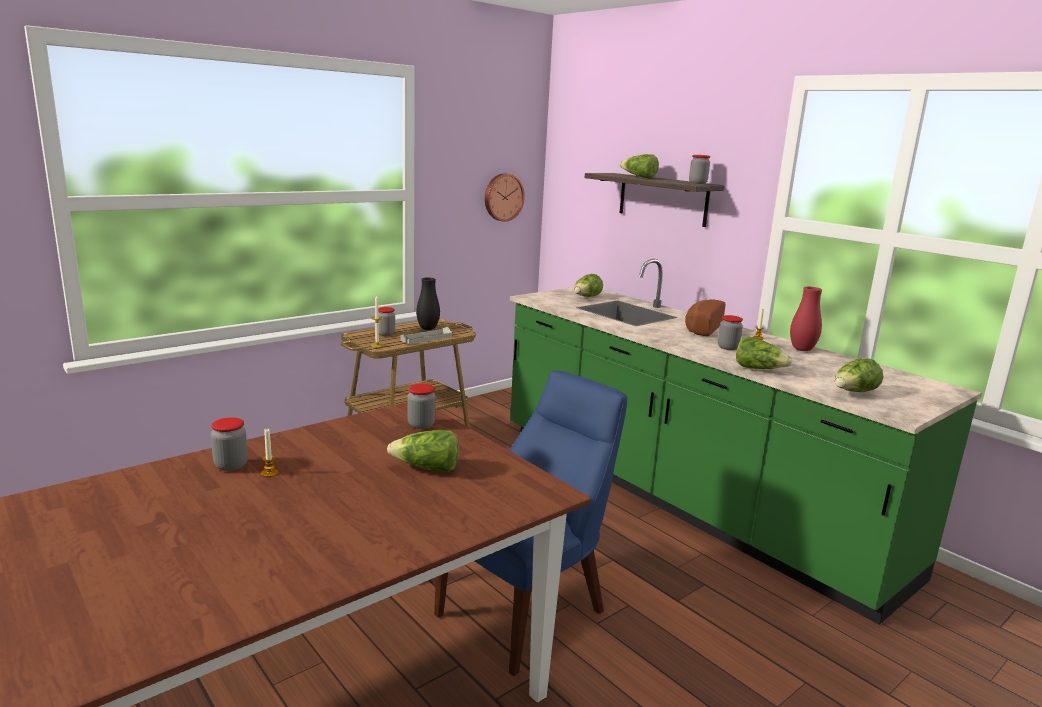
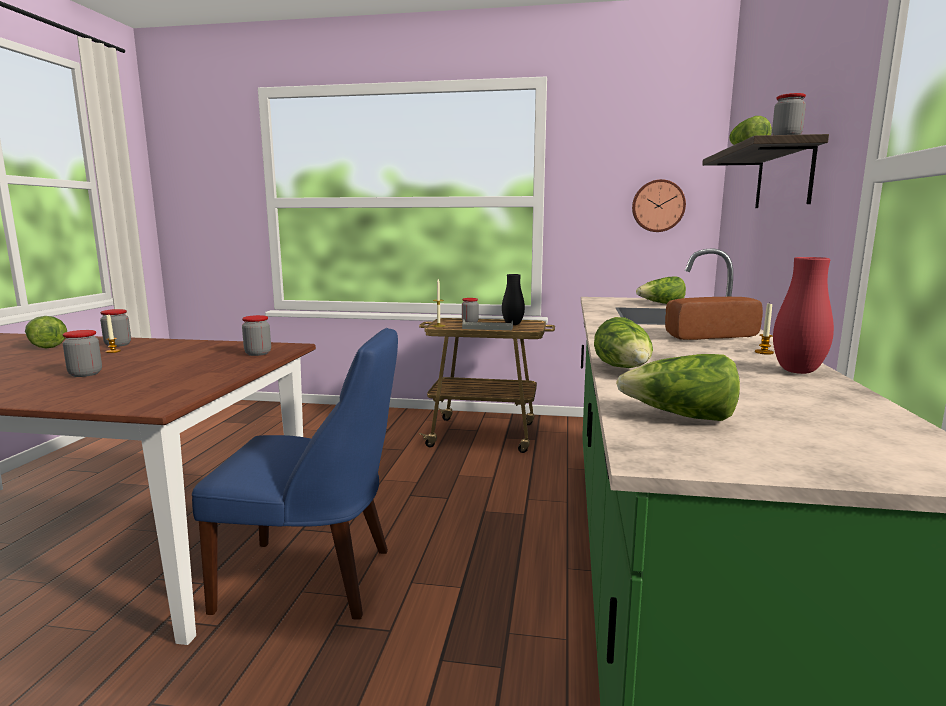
camera: 50 degrees right, 5 degrees down
(427, 468) = (166, 371): lettuce -> lettuce (47, 345)
(728, 347) = (670, 350): jar -> jar (85, 374)

